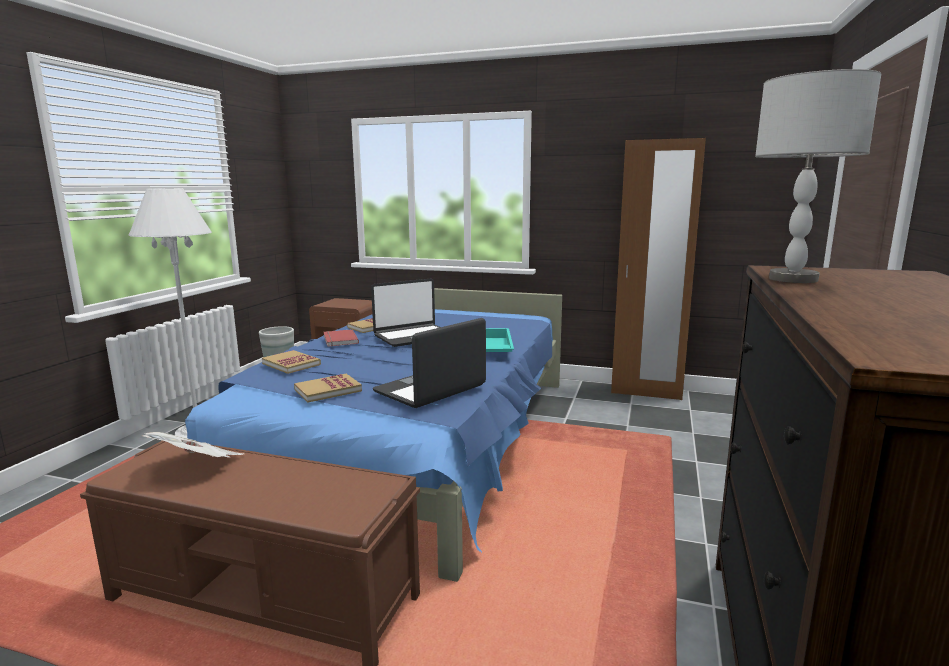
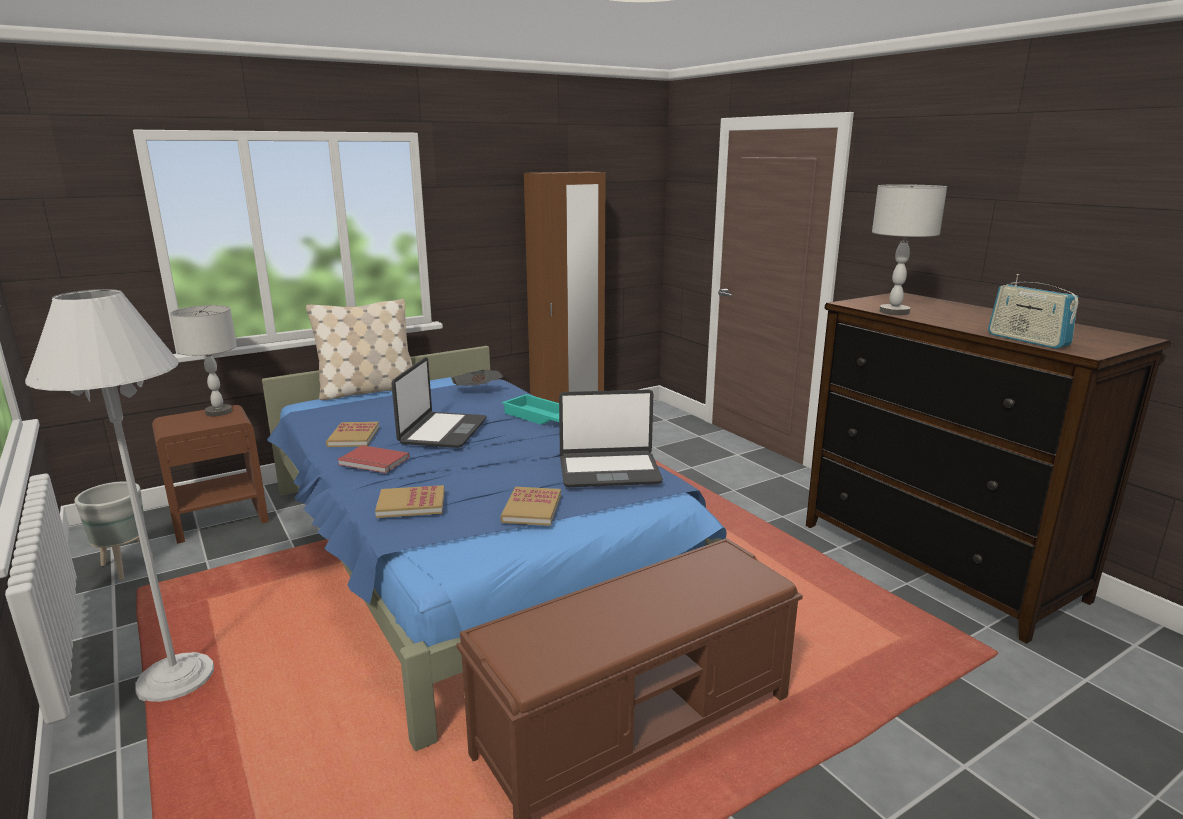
camera: 50 degrees left, 5 degrees up
(198, 466) = (574, 626): newspaper -> newspaper (477, 392)
(360, 301) = (219, 412): none -> grey table lamp
(431, 389) = (609, 470): laptop -> laptop turned 90 degrees counterclockwise
(453, 310) = (368, 391): none -> beige pillow
(847, 326) = (1027, 340): none -> radio

